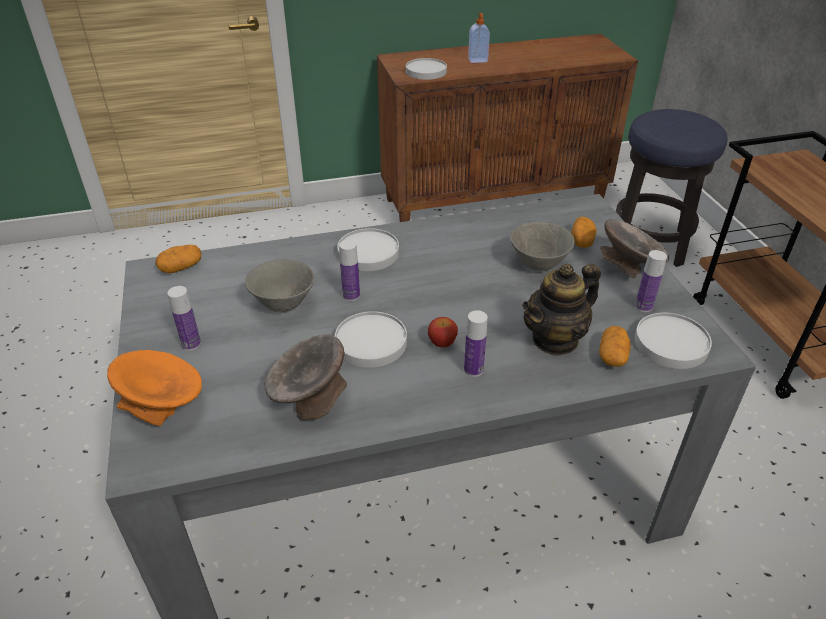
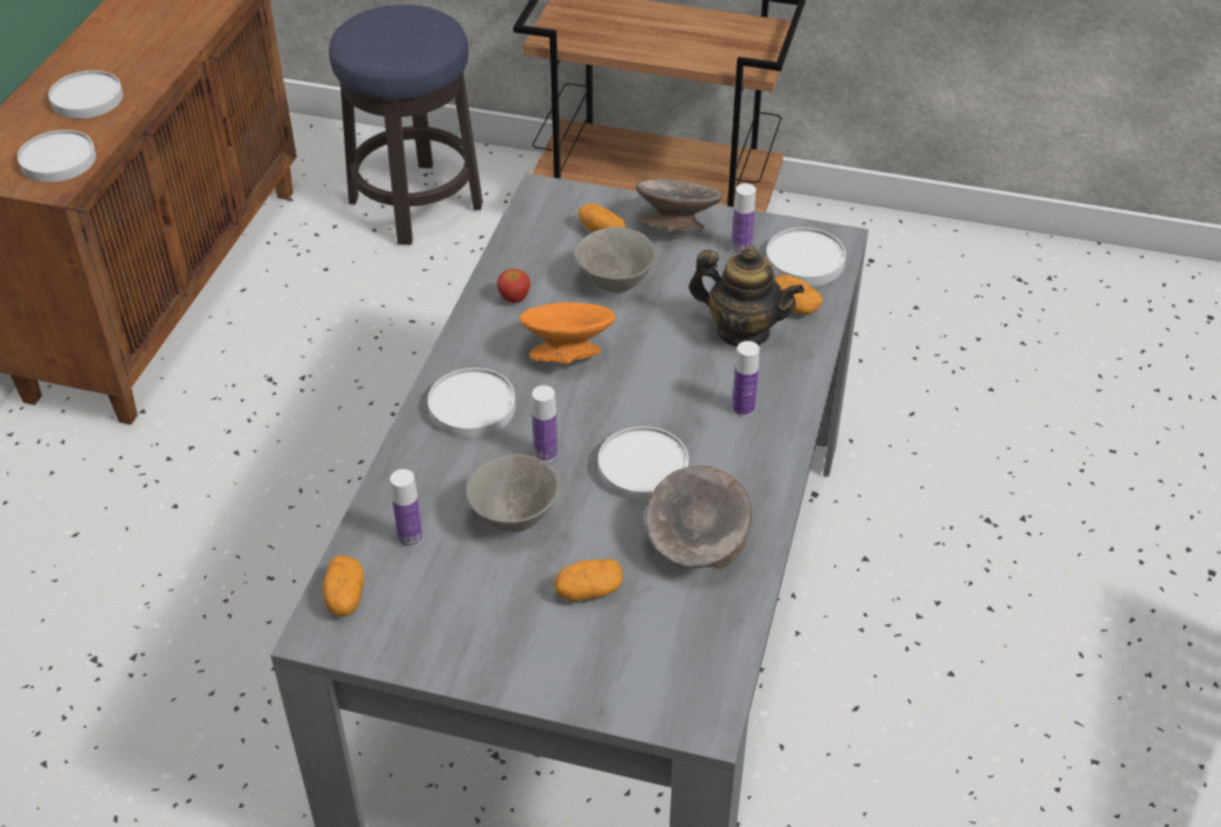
camera: 60 degrees left, 5 degrees up
(164, 407) = (624, 679): orange bowl -> orange bowl (567, 352)
(191, 344) = (524, 626): bottle -> bottle (410, 538)
(238, 360) = (588, 591): none -> potato
(442, 343) = (685, 413): apple -> apple (514, 298)
(478, 60) = (87, 98): soap dispenser -> white plate
(555, 339) = (742, 331): teapot -> teapot turned 60 degrees counterclockwise

